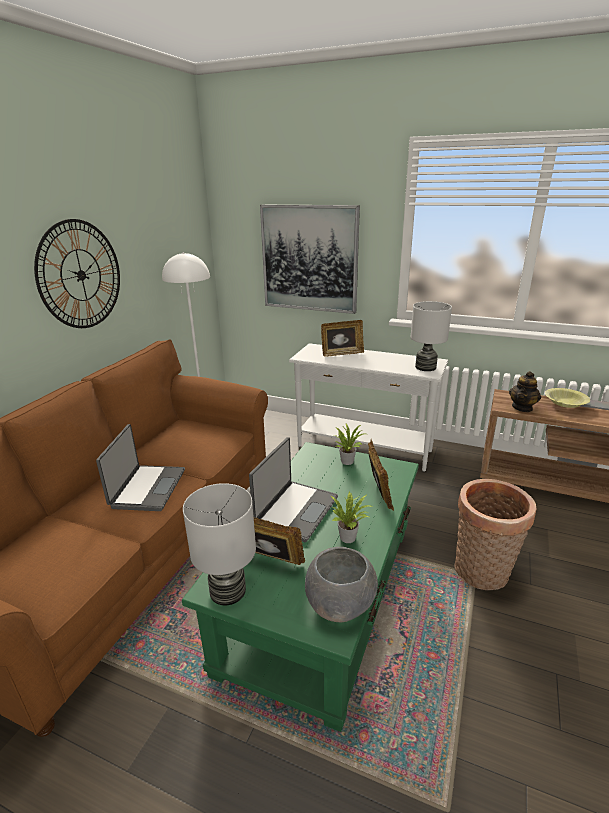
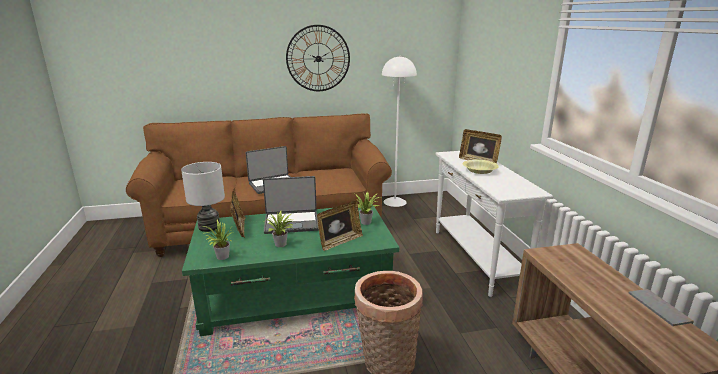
camera: 55 degrees right, 5 degrees down
(309, 259) = (499, 75): picture -> none
(341, 603) = (221, 257): grey bowl -> potted plant
(425, 367) = (512, 191): grey table lamp -> none
(522, 407) = (559, 263): teapot -> none
(565, 403) = (618, 284): yellow bowl -> yellow bowl (479, 171)

